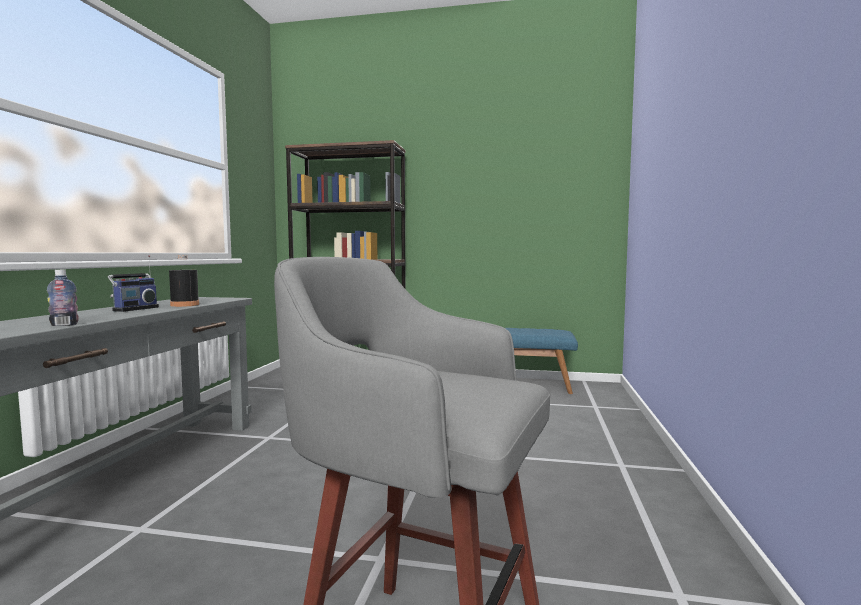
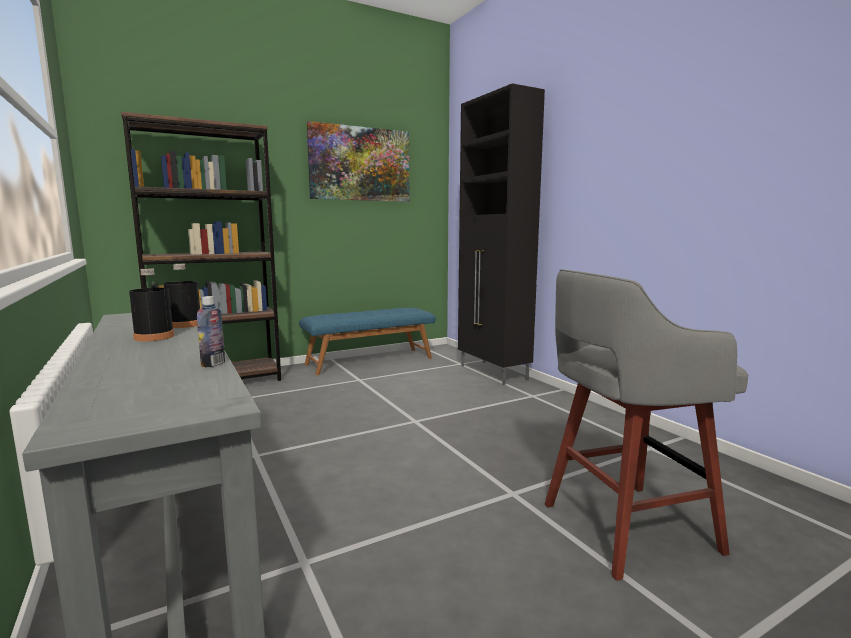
camera: 40 degrees left, 5 degrees up
(134, 309) = (154, 337): radio -> black bottle
(510, 168) = (360, 164): none -> picture
(618, 425) = (493, 373): none -> black cabinet

